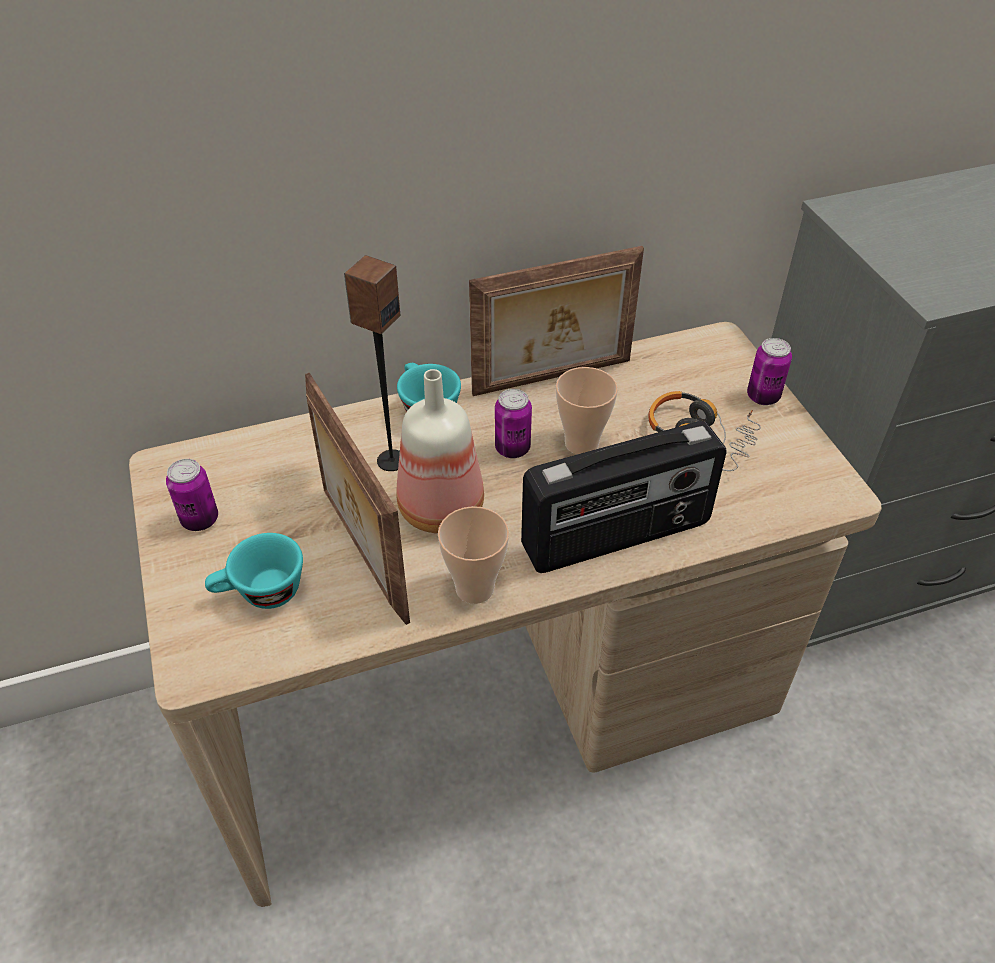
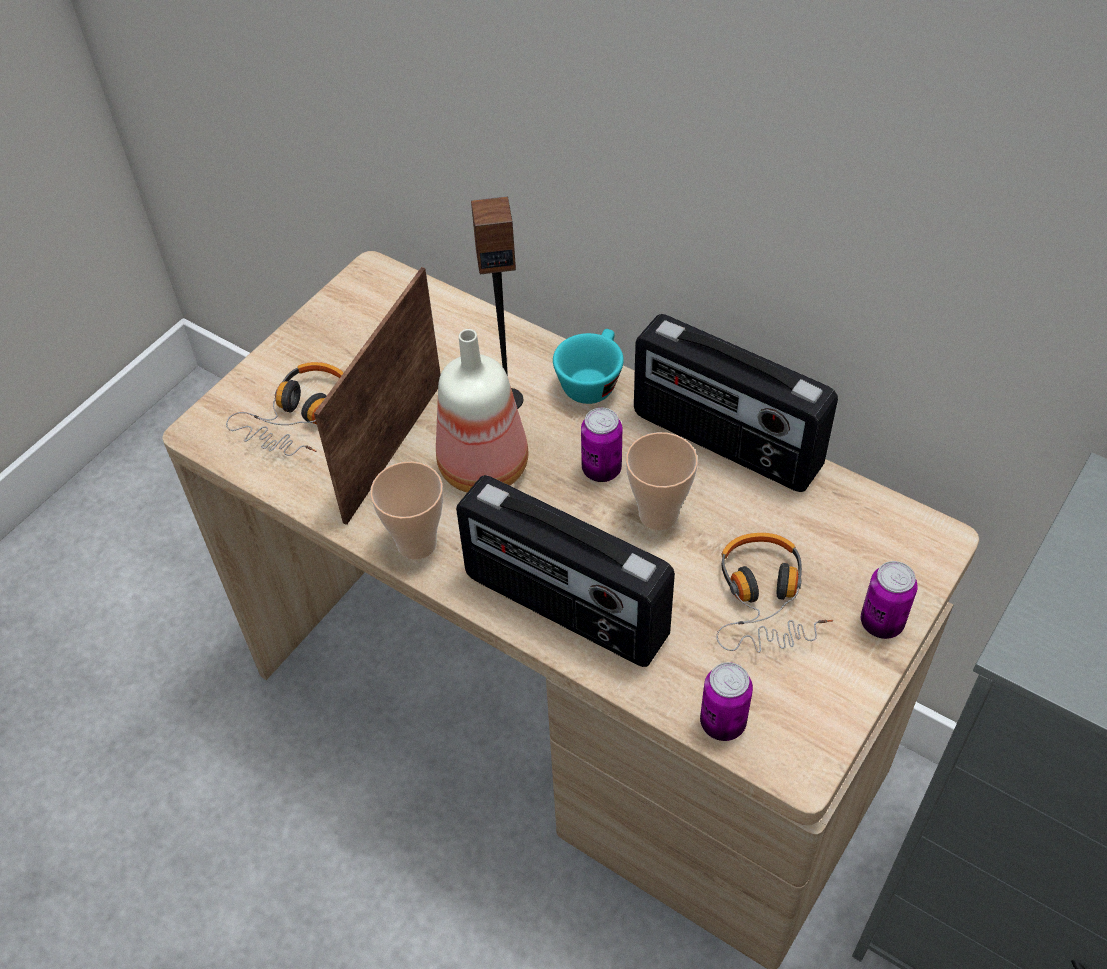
camera: 55 degrees right, 5 degrees up
(200, 520) = (339, 334): can -> can (722, 723)
(261, 593) = (300, 418): turquoise cup -> headphones
(553, 379) = (725, 443): picture frame -> radio

